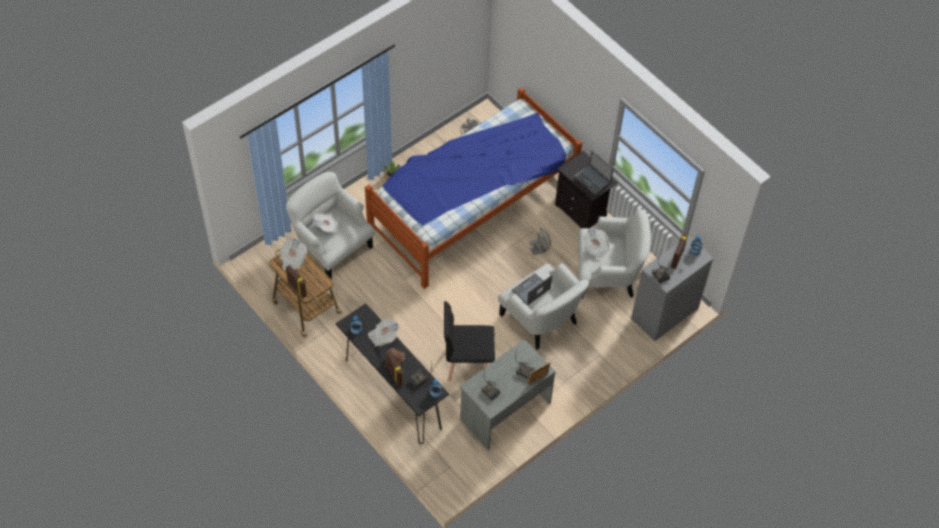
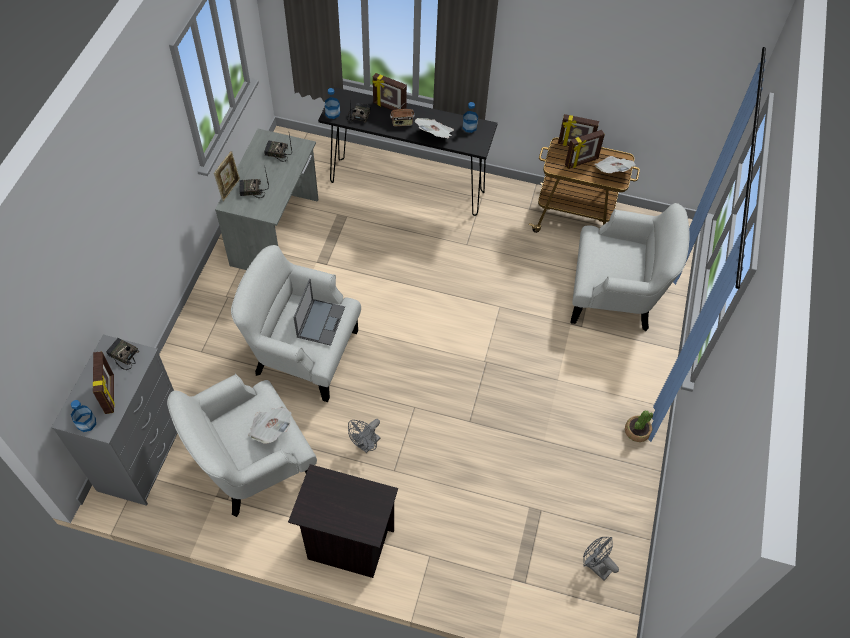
camera: 145 degrees right, 0 degrees up
(305, 276) = (581, 162): none -> picture frame
(327, 227) = (624, 257): newspaper -> none
(467, 363) = (353, 257): black chair -> none
(472, 206) = (502, 452): bed -> none
(592, 179) = (330, 501): laptop -> none

